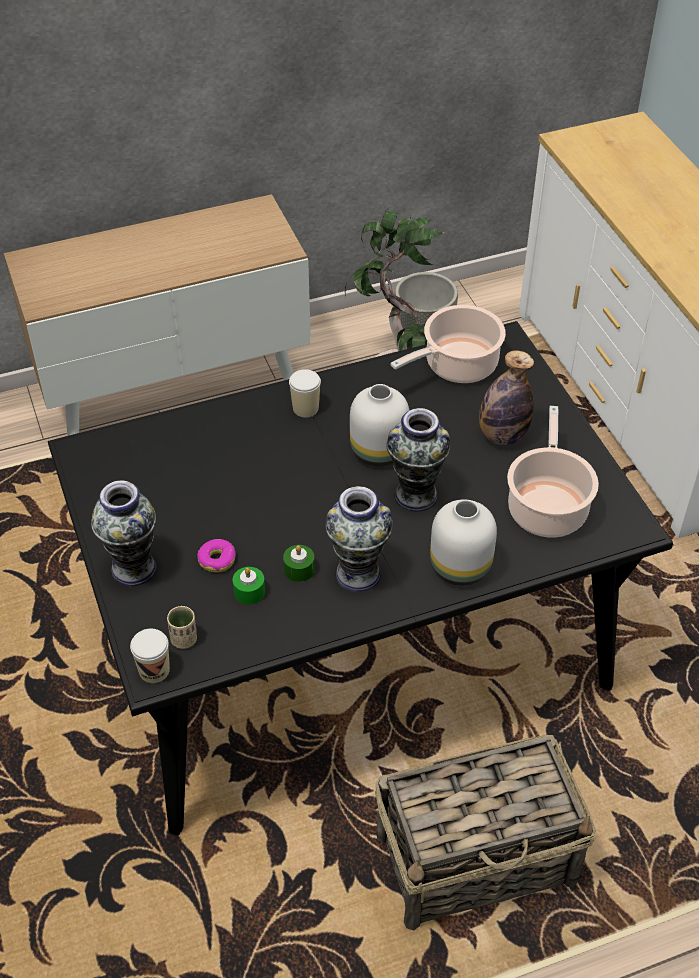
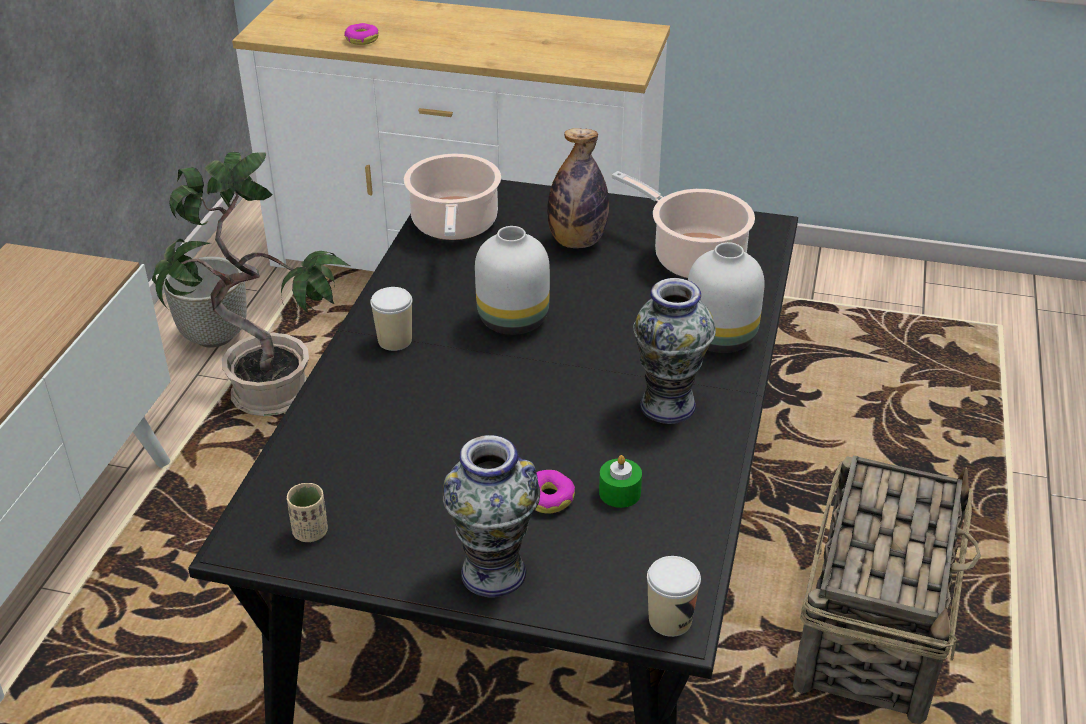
camera: 55 degrees left, 10 degrees down
(184, 639) = (644, 575): beige cup -> beige cup (310, 532)
(299, 569) = (622, 443): green candle -> none
(415, 496) = (600, 324): vase -> none
(614, 187) = (362, 39): none -> donut

